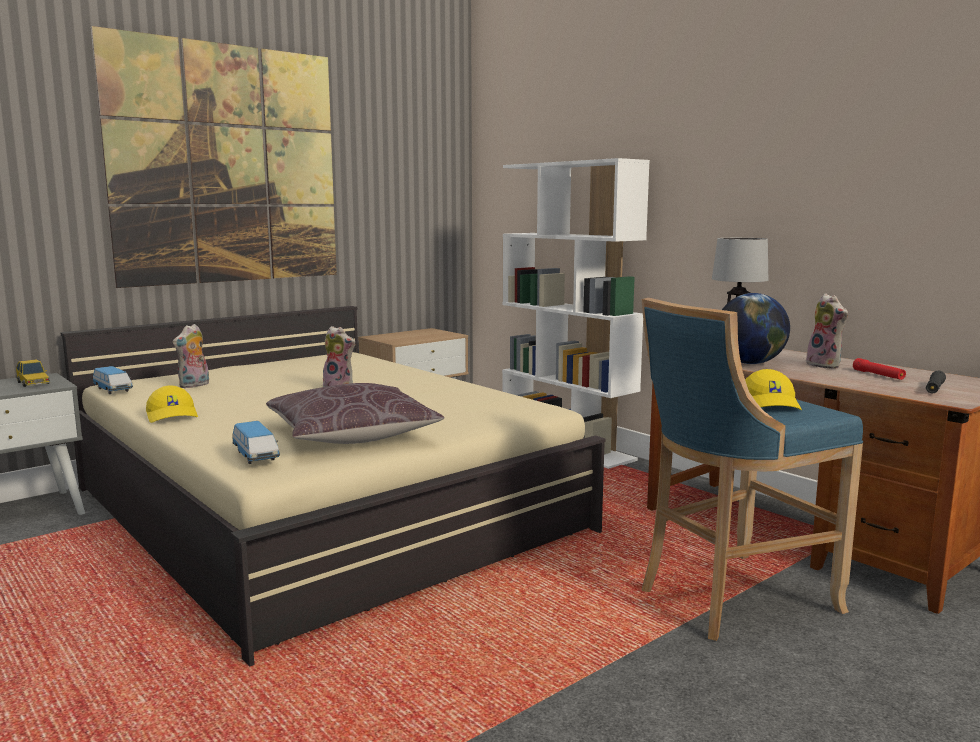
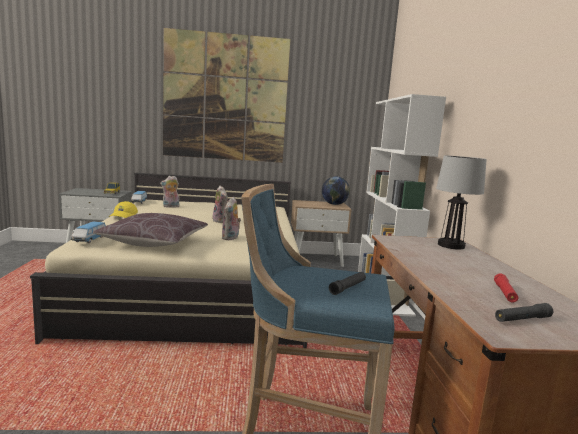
camera: 35 degrees right, 0 degrees up
(750, 363) = (420, 257): globe -> globe (334, 204)
(771, 404) = (348, 287): yellow cap -> black flashlight
(826, 365) = (481, 274): plush toy -> plush toy (231, 238)

